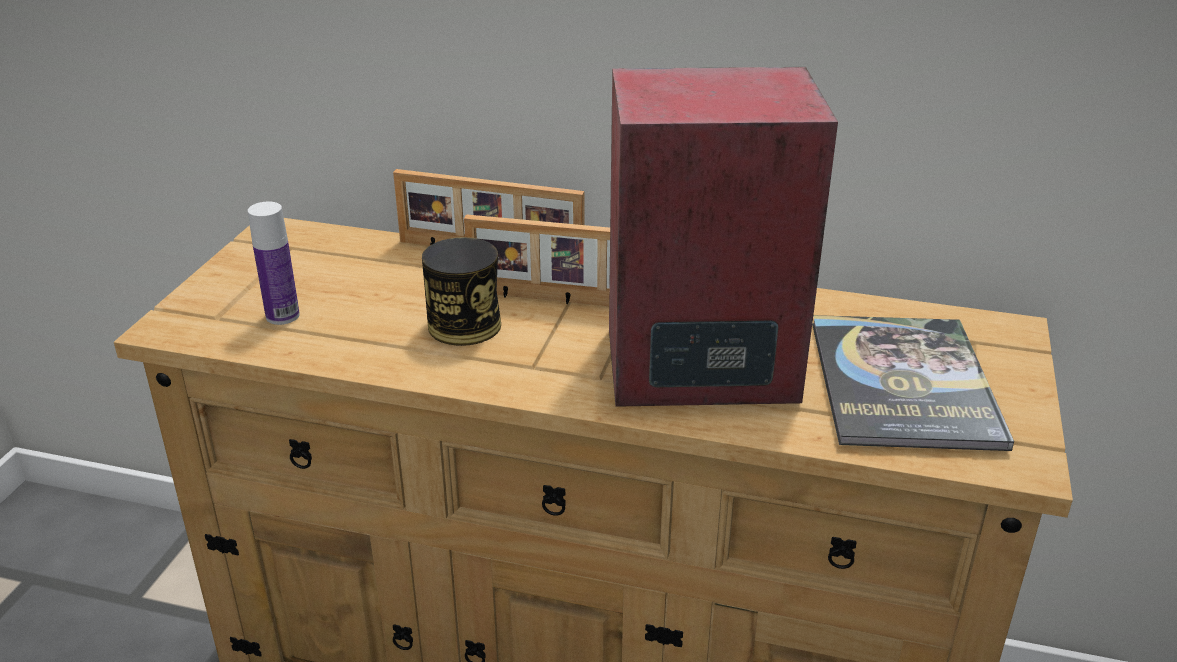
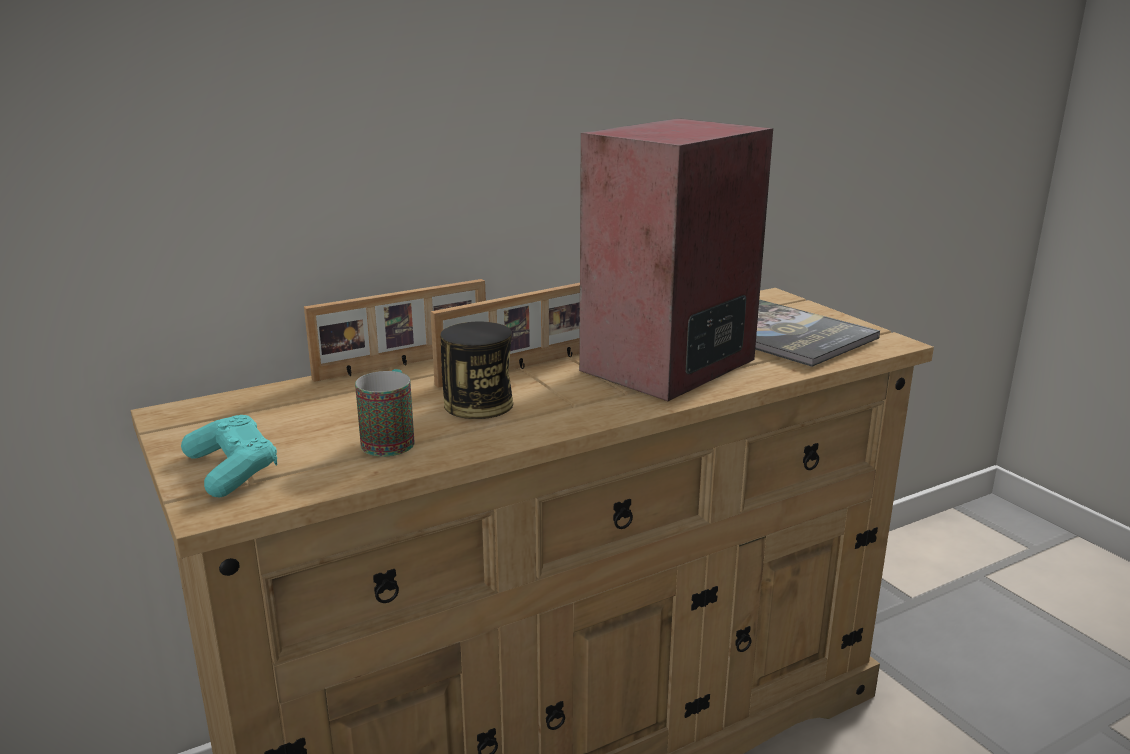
camera: 45 degrees left, 10 degrees down
(223, 301) = (232, 469): none -> turquoise game controller
(282, 316) = (315, 456): bottle -> none
(349, 327) = (391, 439): none -> mug

